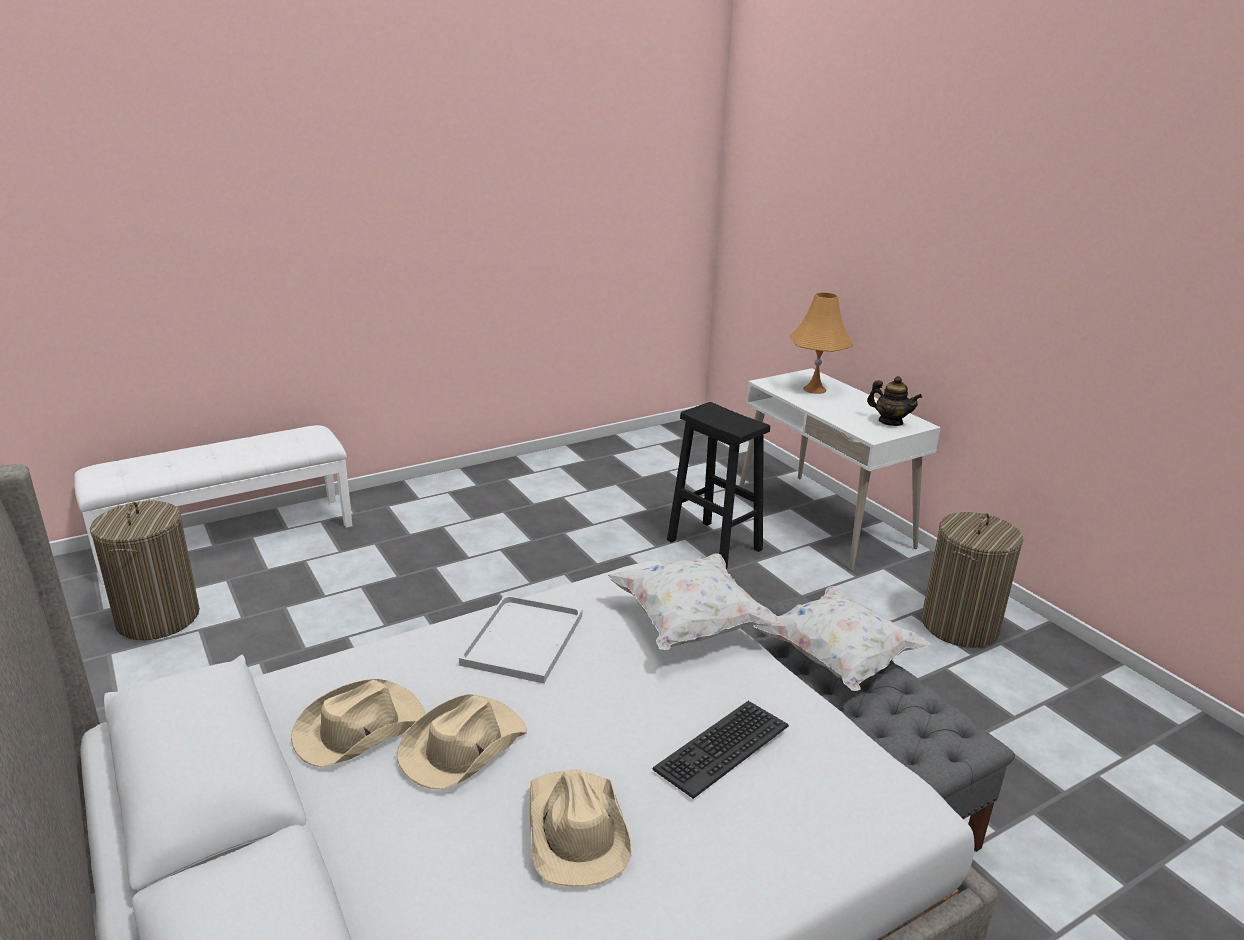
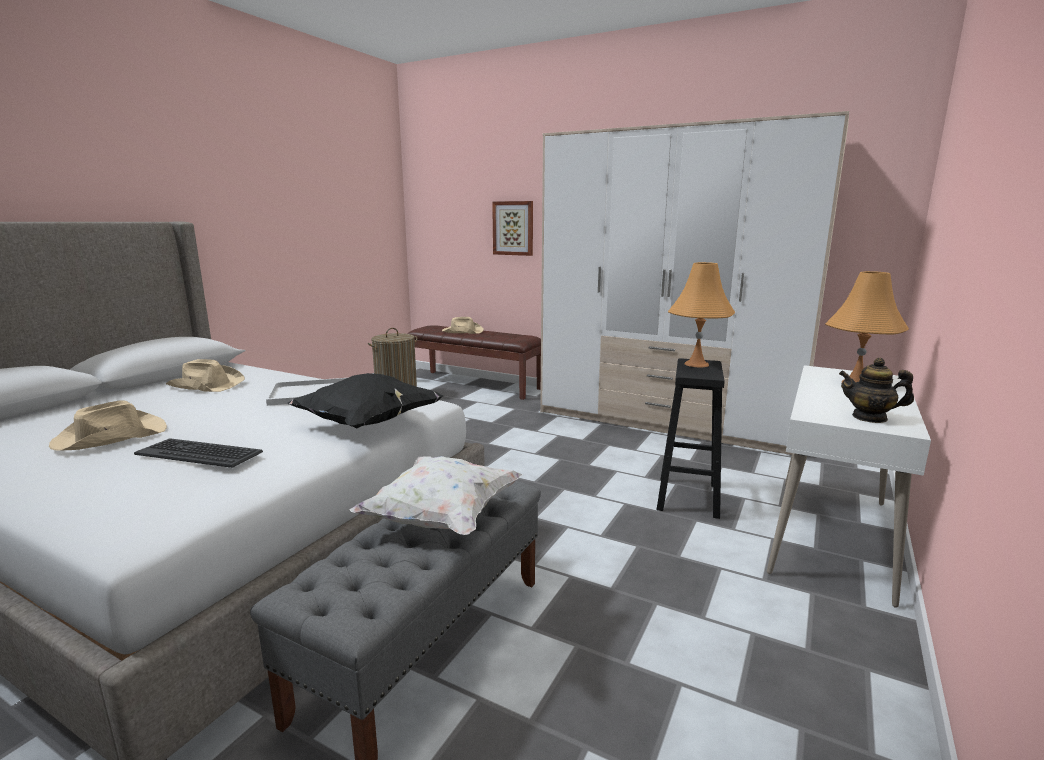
camera: 60 degrees right, 10 degrees down
(228, 537) = (475, 384): white bench -> brown bench
(238, 260) = (513, 228): none -> picture
(461, 746) = (193, 402): beige hat -> beige hat (462, 331)
(546, 475) = (667, 421): none -> wardrobe
(690, 624) = (368, 423): white pillow -> black pillow
(710, 414) = (696, 364): none -> orange table lamp
(890, 422) = (870, 417): teapot -> teapot turned 105 degrees clockwise
(959, 626) = (785, 679): laundry basket -> none

